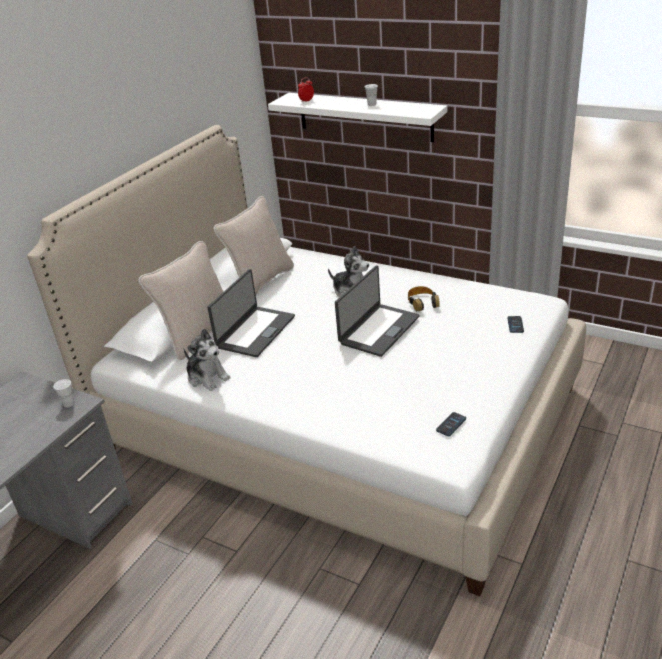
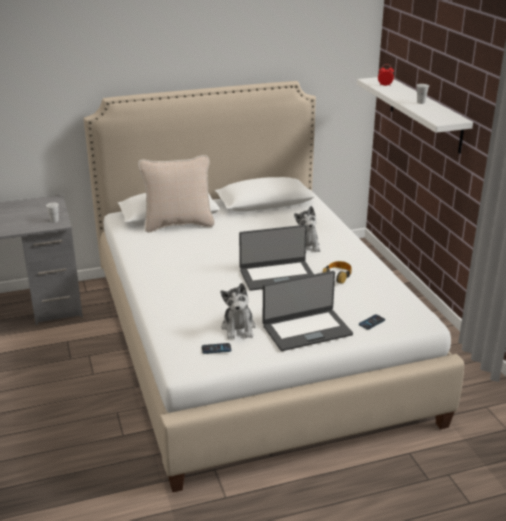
camera: 40 degrees right, 5 degrees down
(207, 377) = (144, 248): plush toy -> plush toy (238, 328)
(255, 331) = (209, 238): laptop -> laptop (306, 330)
(261, 282) = (263, 213): beige pillow -> none

